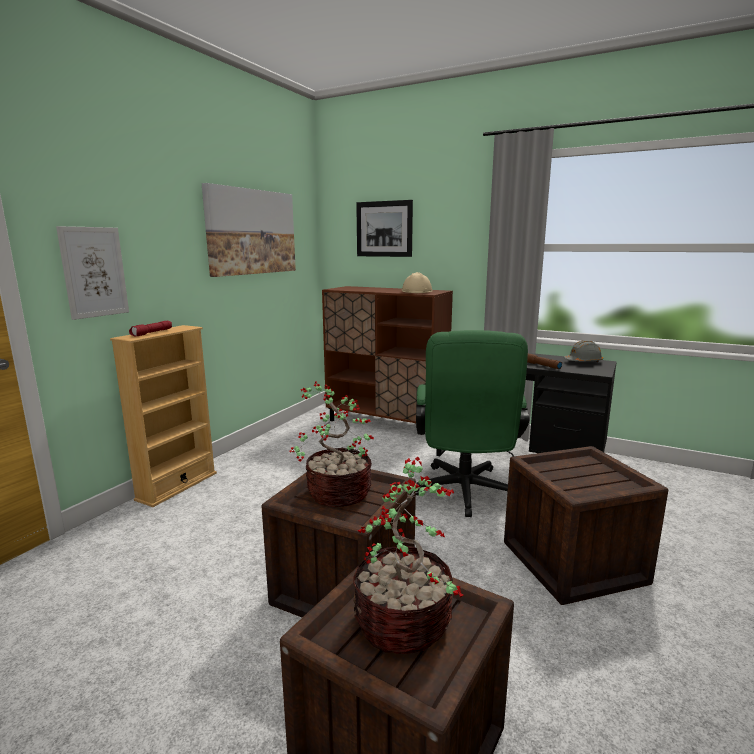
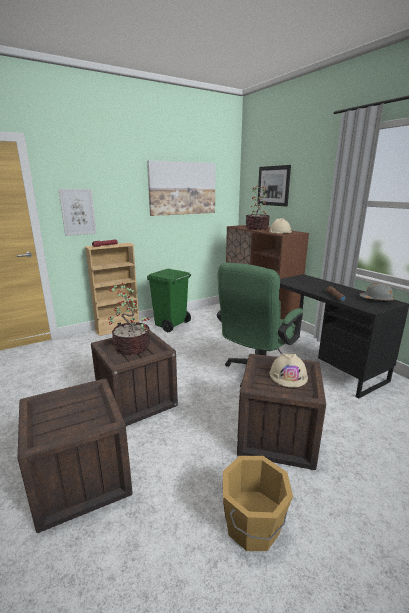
camera: 30 degrees right, 5 degrees up
(267, 459) = (171, 325): none -> green trash can
(405, 623) = (71, 414): potted plant -> potted plant (257, 228)
(585, 471) = (288, 375): none -> beige hard hat
(675, 681) = (253, 525): none -> orange bucket

